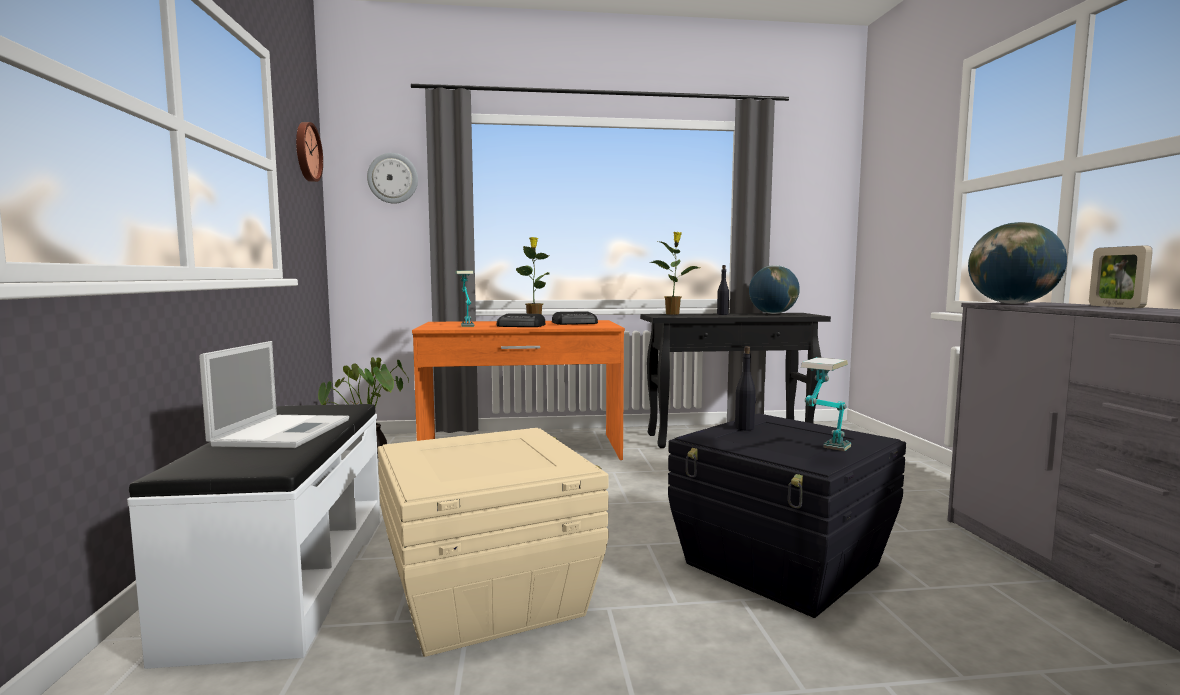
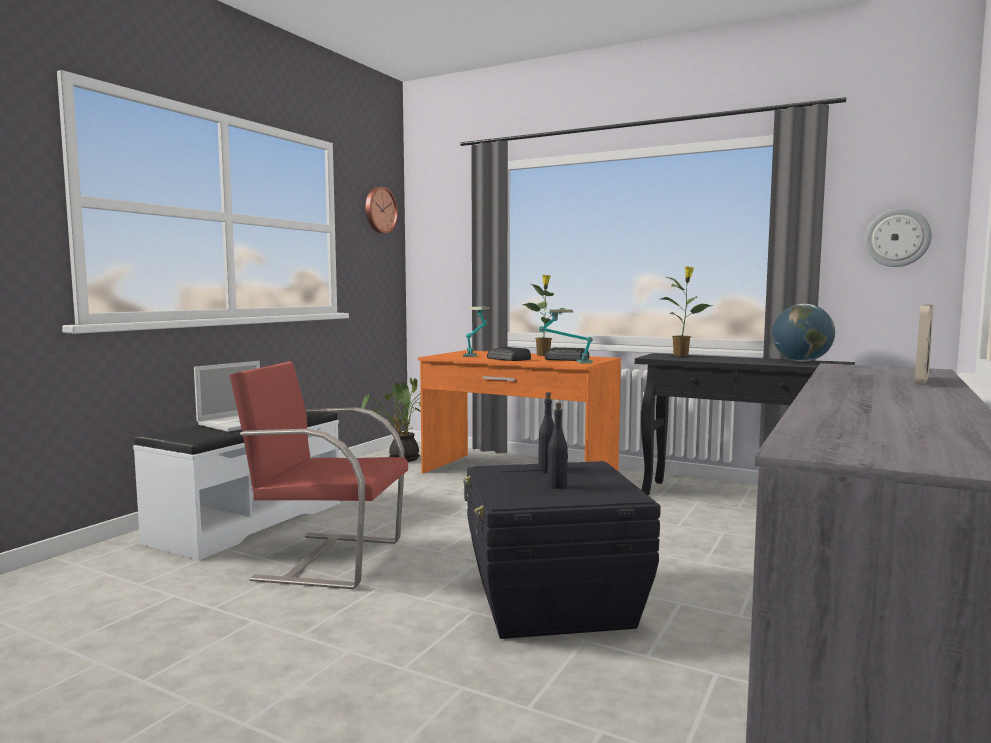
camera: 35 degrees right, 0 degrees up
(393, 178) = (452, 224): wall clock -> wall clock (897, 237)
(488, 594) = (327, 559): beige storage box -> red chair
(722, 314) = (733, 358): black bottle -> black bottle (557, 486)
(825, 455) = (539, 497): table lamp -> table lamp (566, 363)
(1012, 303) = (854, 368): globe -> none

